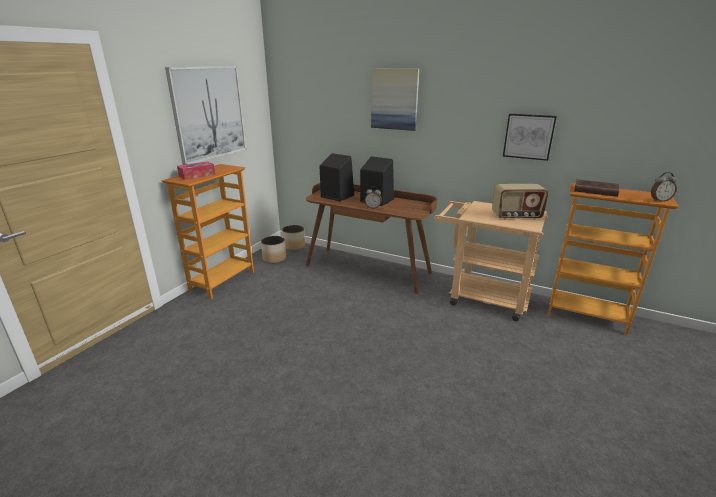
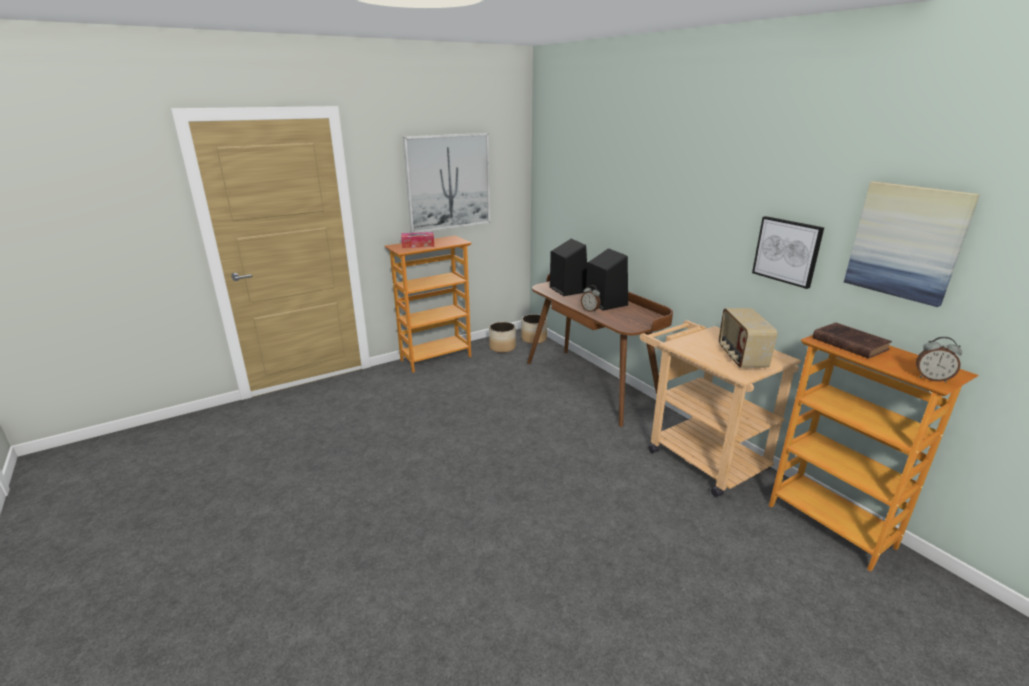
camera: 30 degrees right, 0 degrees up
(394, 99) = (643, 182): picture -> picture (906, 242)
(516, 217) = (740, 357): radio -> radio turned 60 degrees clockwise

